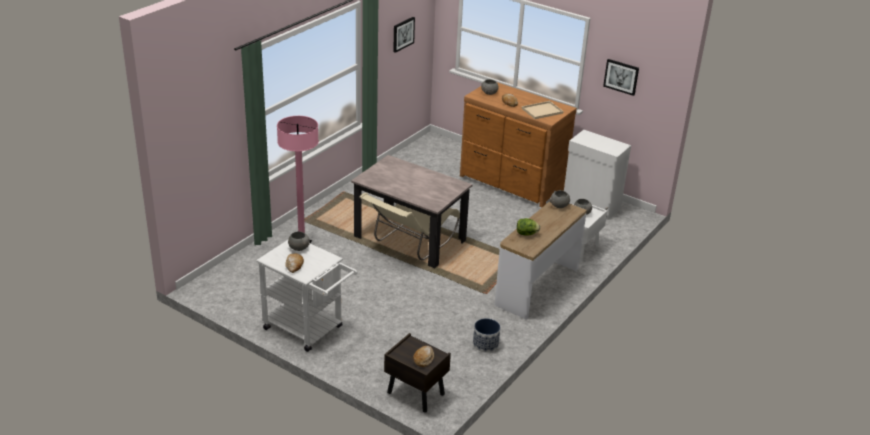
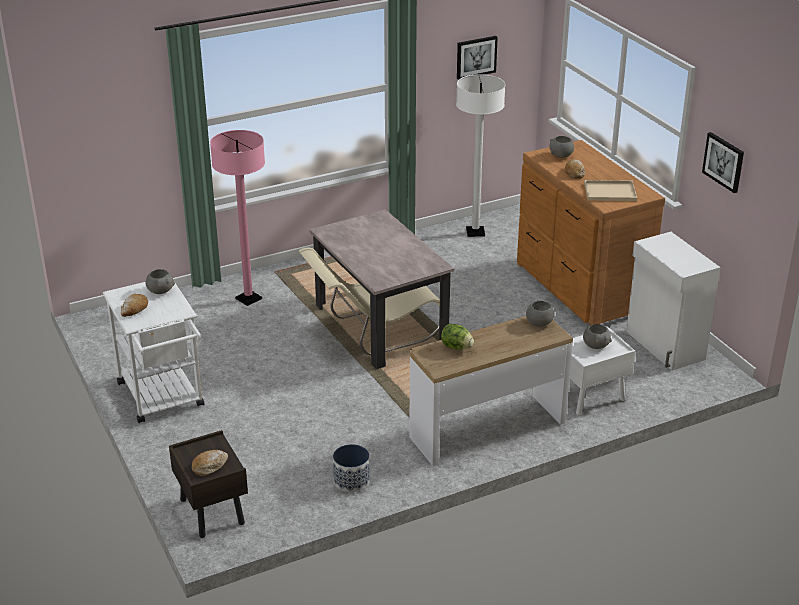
camera: 30 degrees right, 0 degrees up
(413, 160) = (475, 232): none -> white floor lamp

